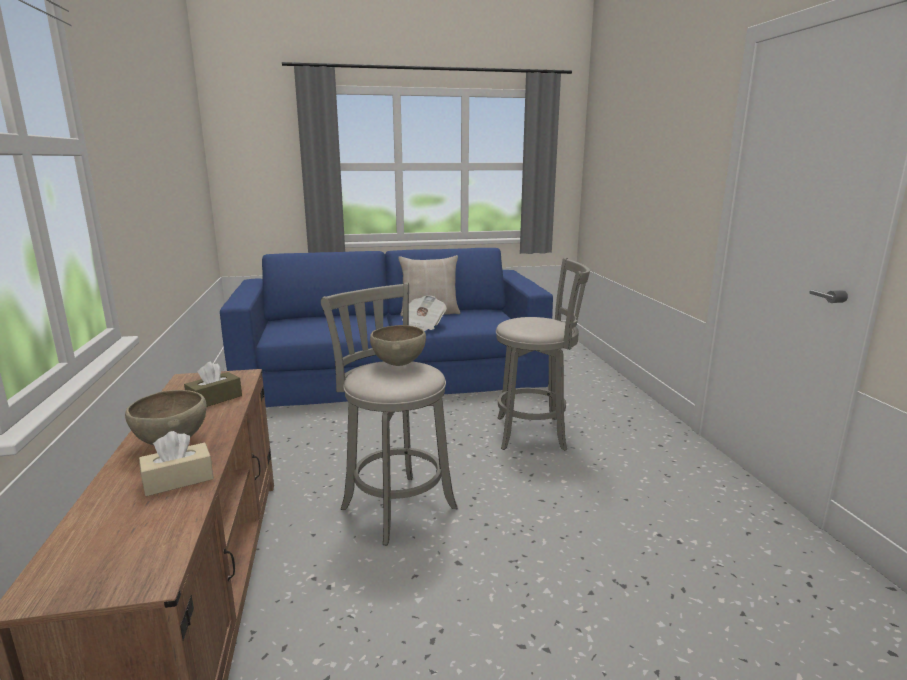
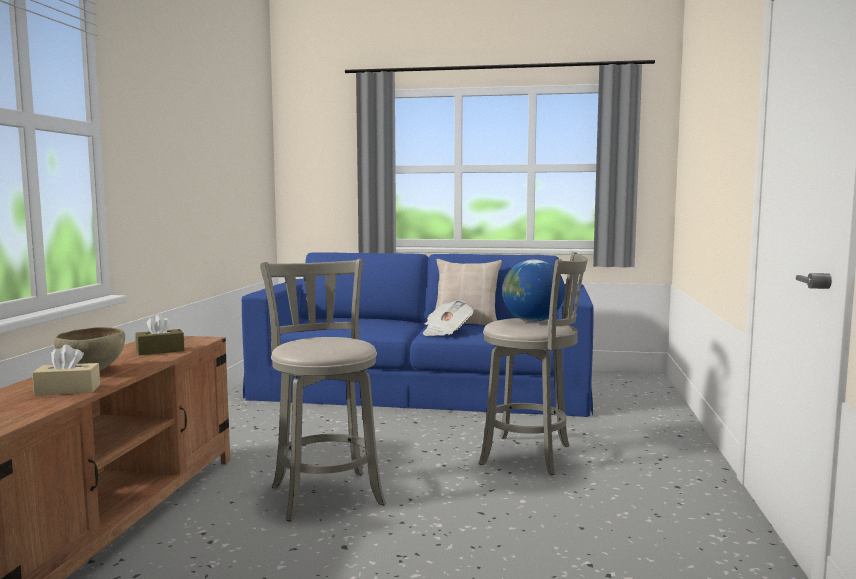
camera: 20 degrees right, 10 degrees down
(399, 364) = (336, 338): brown bowl -> none
(537, 321) = (532, 321): none -> globe

